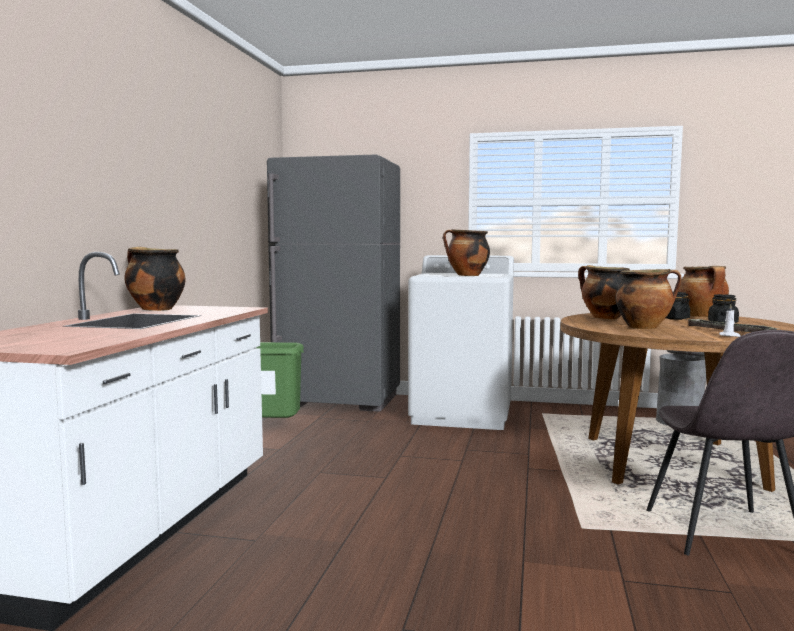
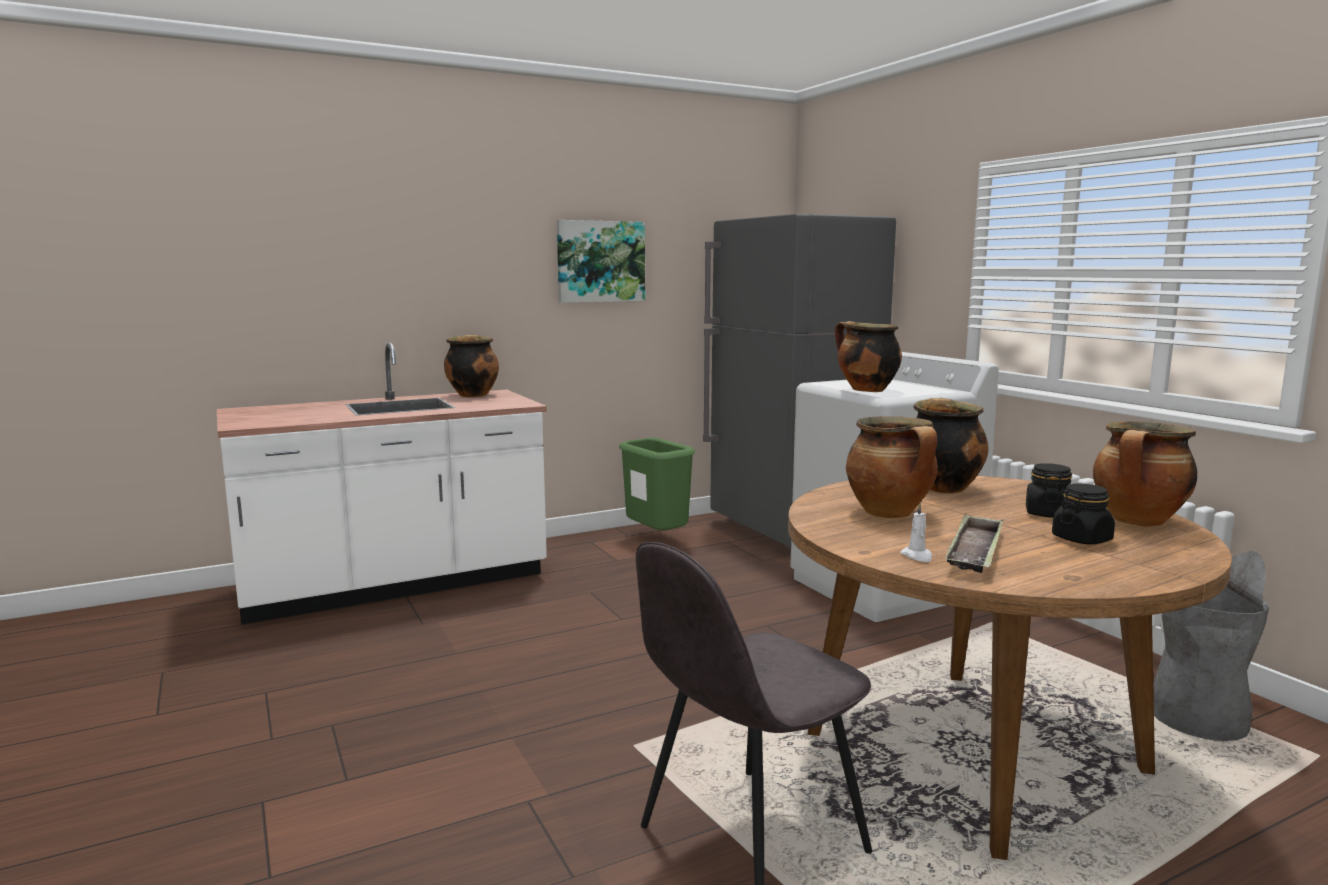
camera: 50 degrees right, 5 degrees up
(201, 183) = (600, 261): none -> picture

